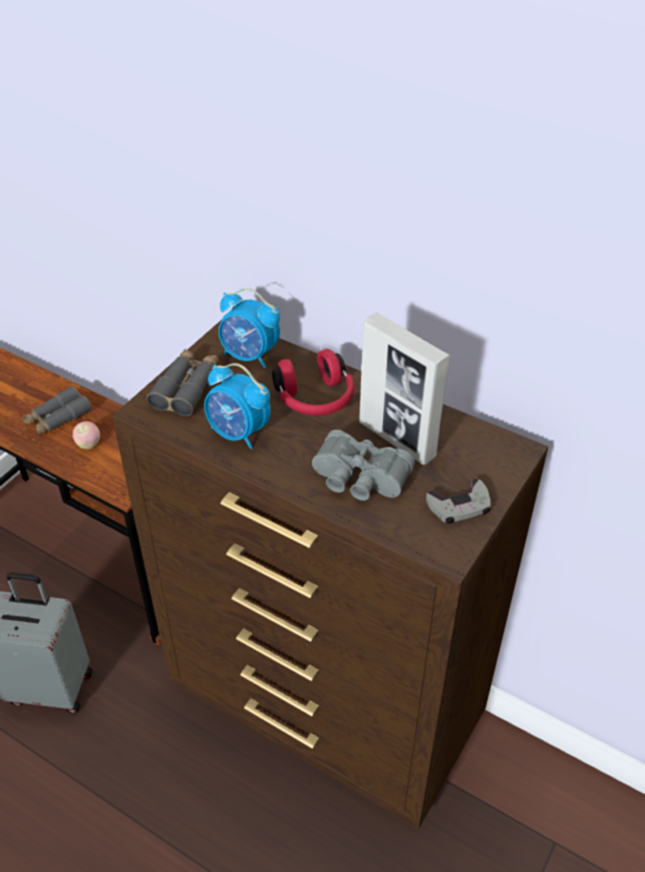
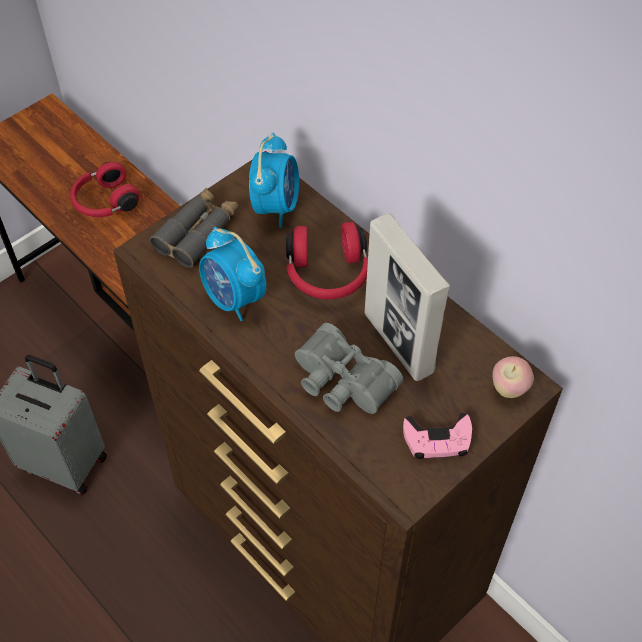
camera: 15 degrees right, 10 degrees up
(58, 418) = (104, 202): grey binoculars -> red headphones
(88, 445) = (127, 239): apple -> apple (509, 388)
(250, 356) = (276, 206): alarm clock -> alarm clock turned 120 degrees counterclockwise
(459, 506) = (437, 439): grey game controller -> pink game controller

